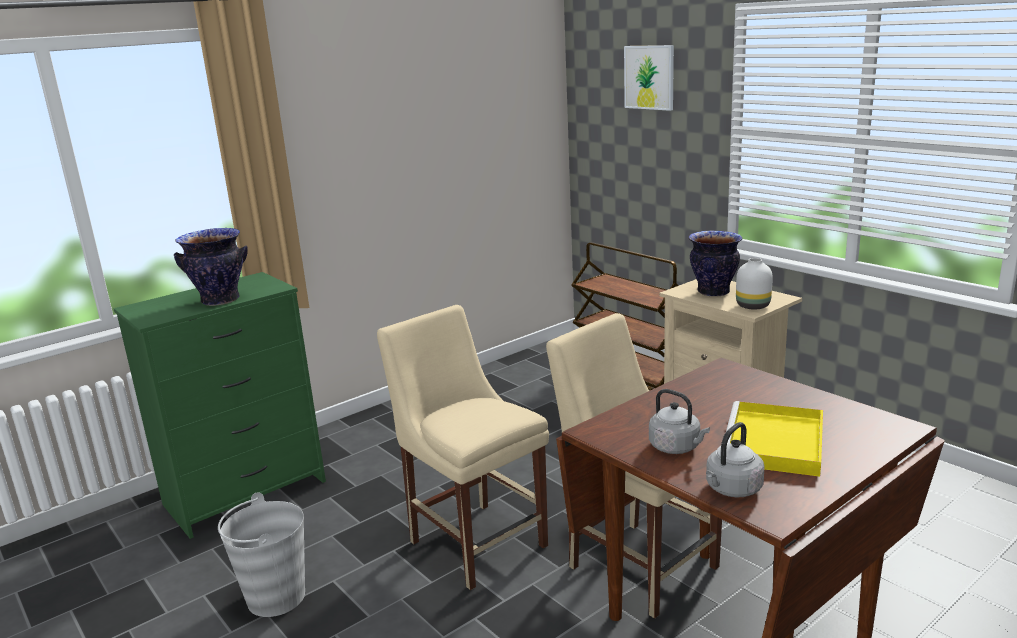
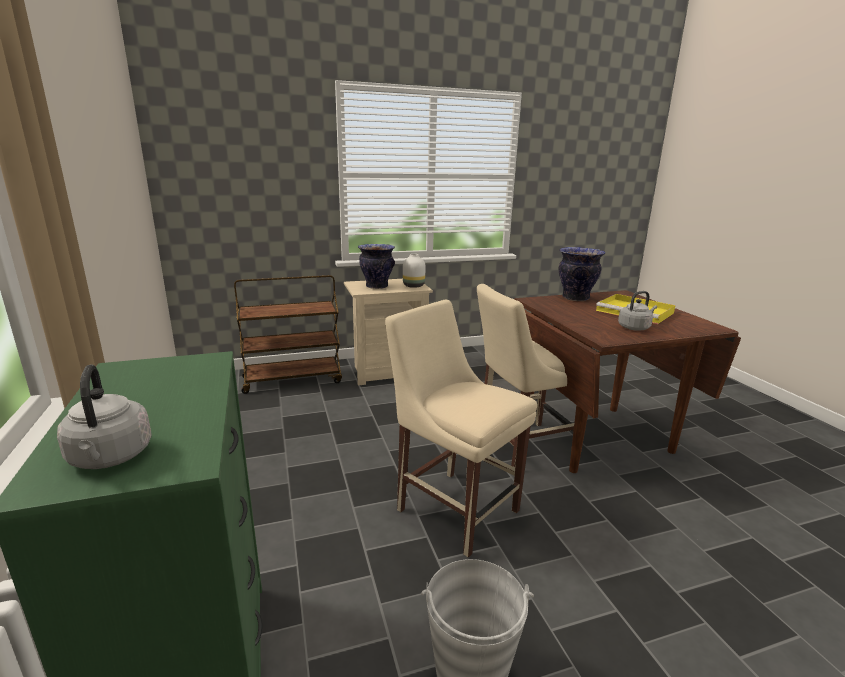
camera: 70 degrees left, 0 degrees up
(220, 300) = (187, 398): vase -> vase (575, 298)
(474, 540) = (453, 507): beige chair -> beige chair turned 60 degrees clockwise
(649, 77) = (253, 134): picture -> none
(732, 489) = (687, 328): grey kettle -> grey kettle (110, 458)

